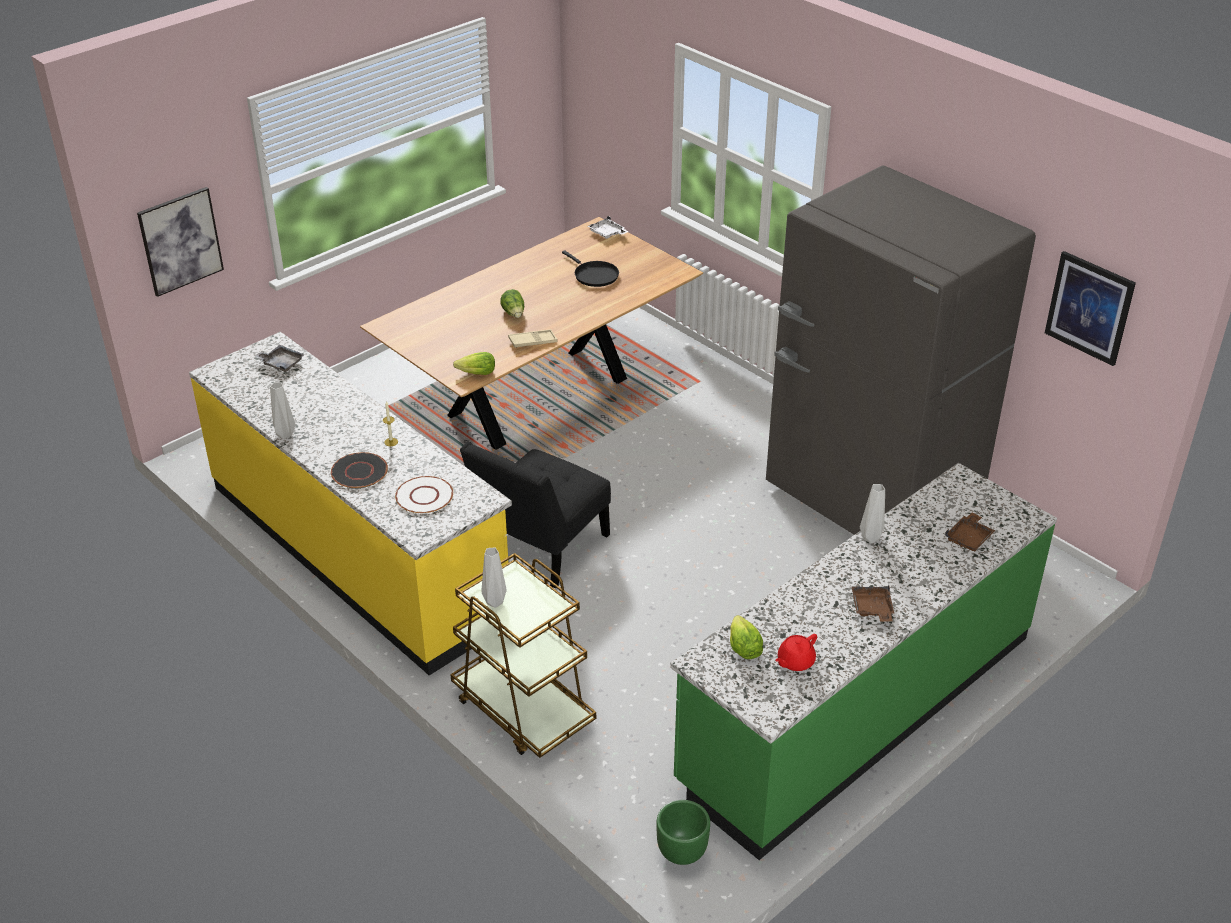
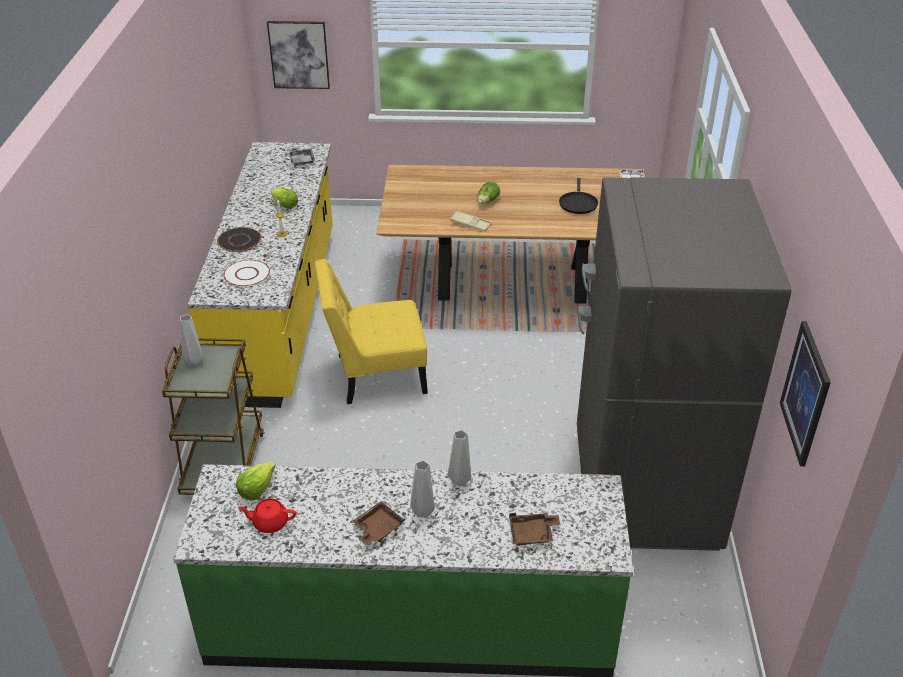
camera: 45 degrees right, 0 degrees up
(285, 435) = (239, 199): grey vase -> grey vase (423, 513)
(477, 373) = (406, 225): lettuce -> lettuce (284, 205)
(540, 548) = (375, 375): black chair -> yellow chair
(681, 853) = (171, 619): green planter -> none

